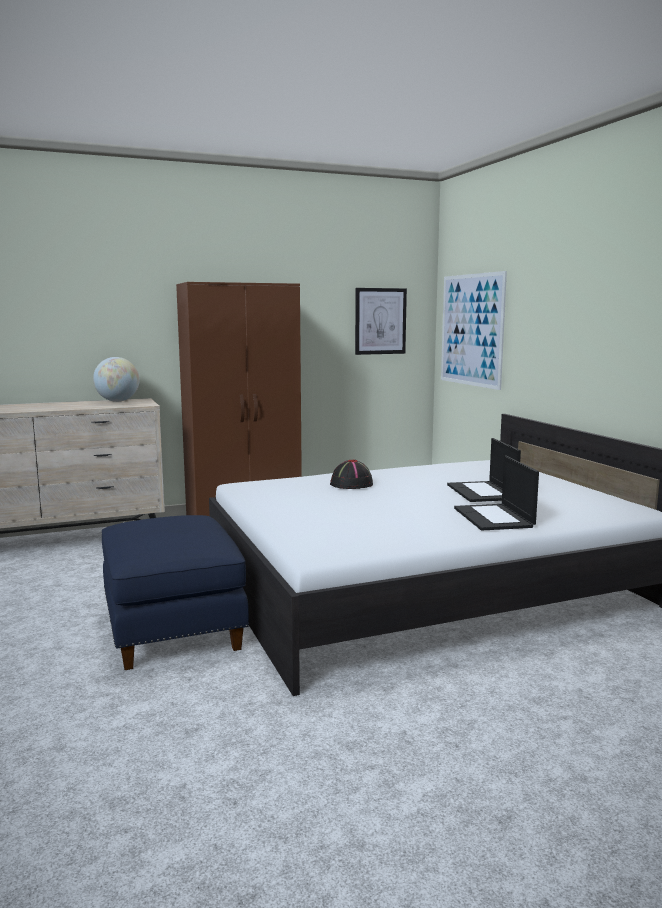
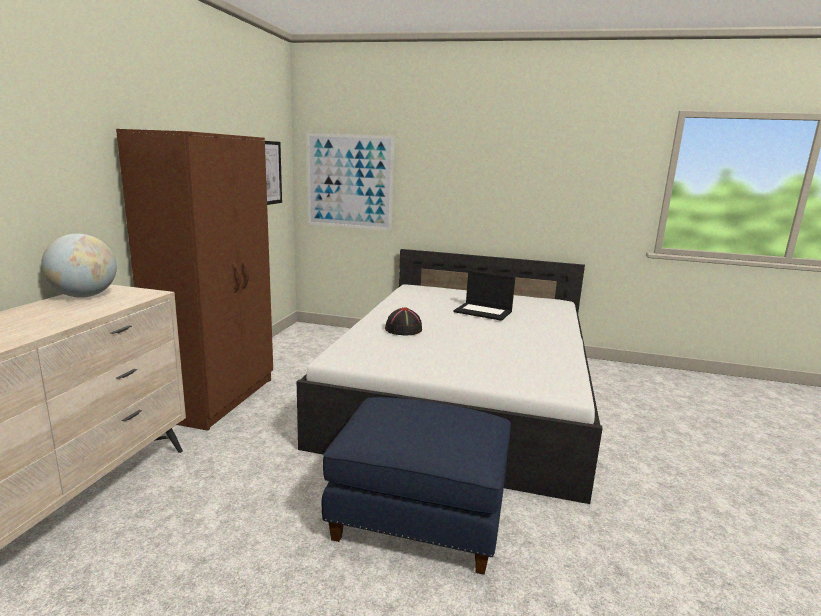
camera: 55 degrees left, 5 degrees up
(494, 518) = (540, 327): laptop -> none

